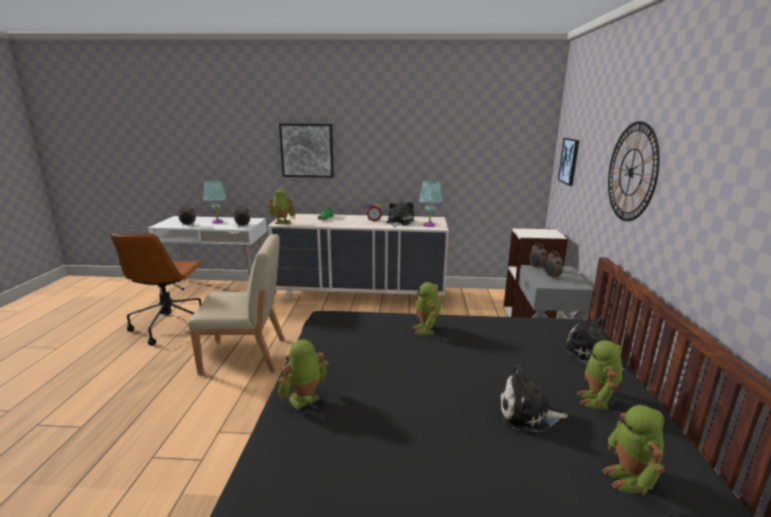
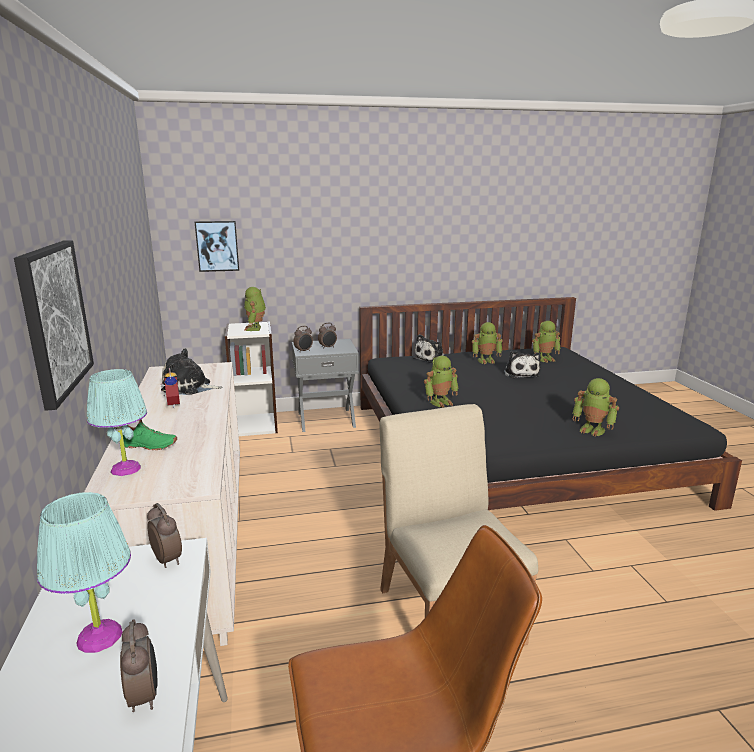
camera: 105 degrees left, 0 degrees up
(282, 223) = (196, 481): toy robot -> toy robot (255, 328)
(429, 225) = (206, 371): turquoise table lamp -> turquoise table lamp (126, 469)
(631, 172) = (358, 235): wall clock -> none

